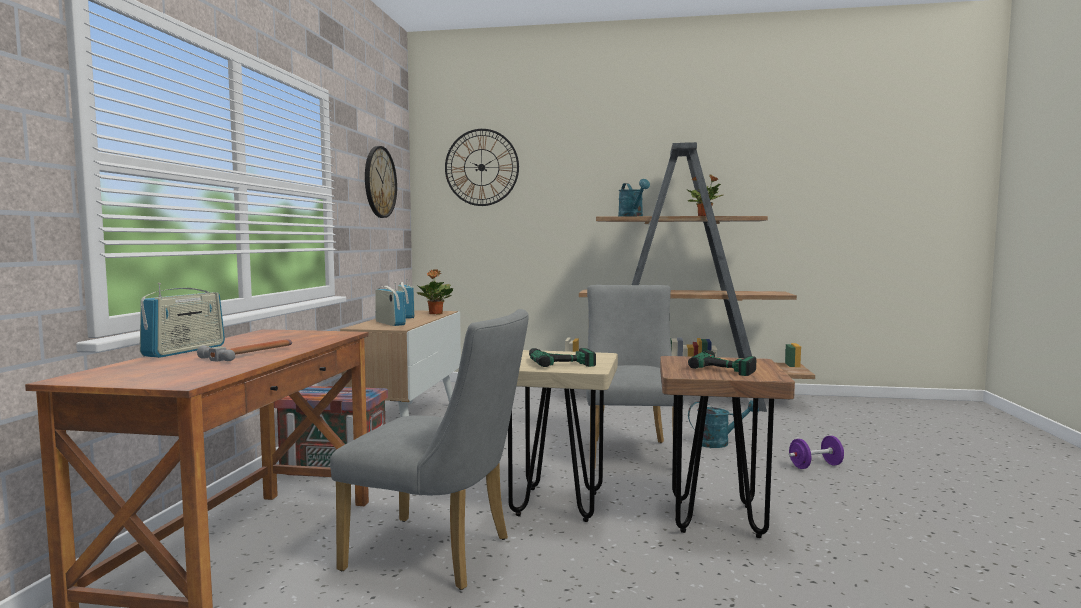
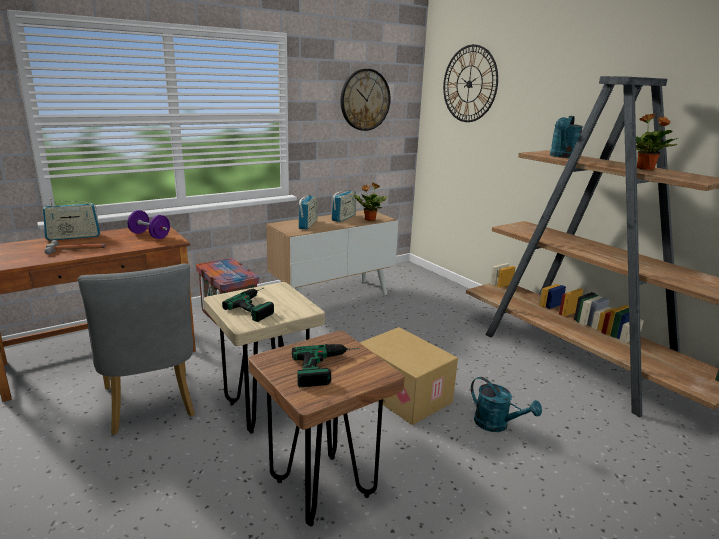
camera: 45 degrees right, 15 degrees up
(630, 452) = (405, 394): grey chair -> cardboard box
(815, 466) = (528, 502): purple dumbbell -> purple dumbbell (150, 235)

